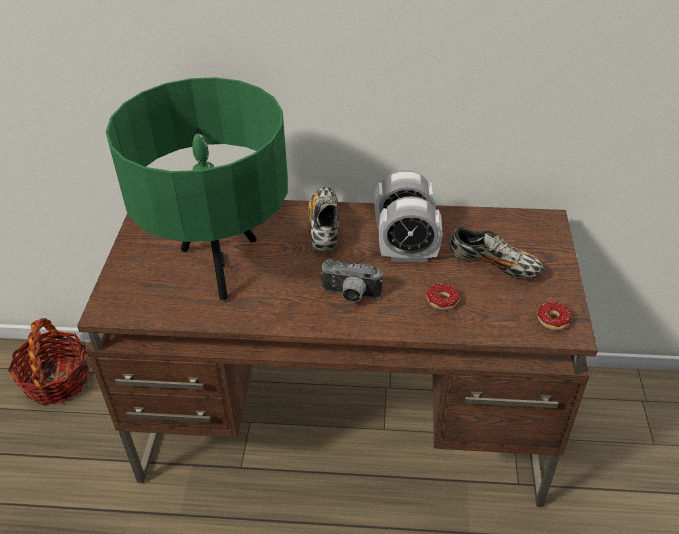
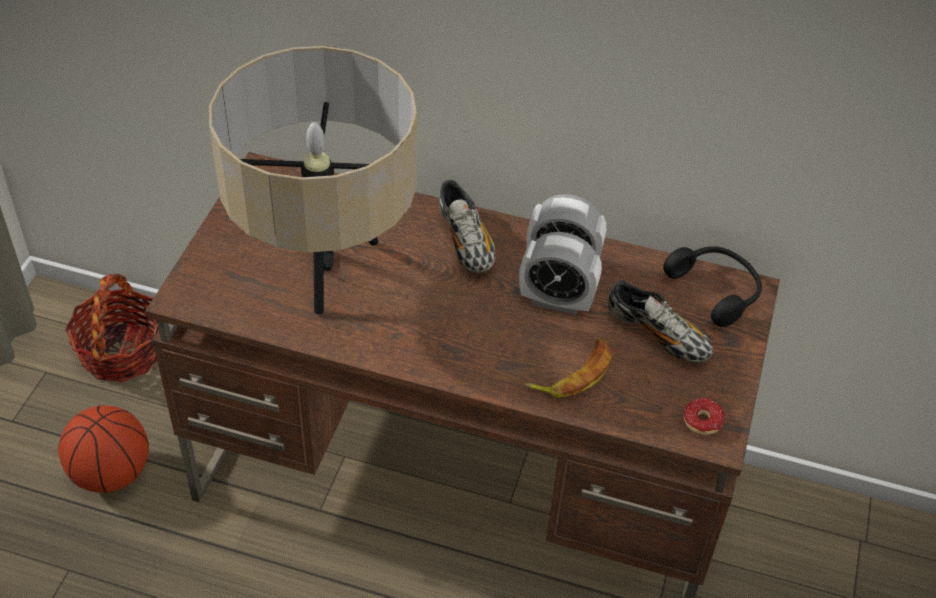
camera: 10 degrees right, 5 degrees up
(66, 476) = (111, 474): none -> basketball
(220, 269) = (324, 273): green table lamp -> beige table lamp
(324, 227) = (466, 242): shoe -> shoe turned 150 degrees clockwise
(350, 296) = (468, 339): camera -> none
(441, 305) = (573, 374): donut -> banana
(524, 225) = (716, 290): none -> black headphones

